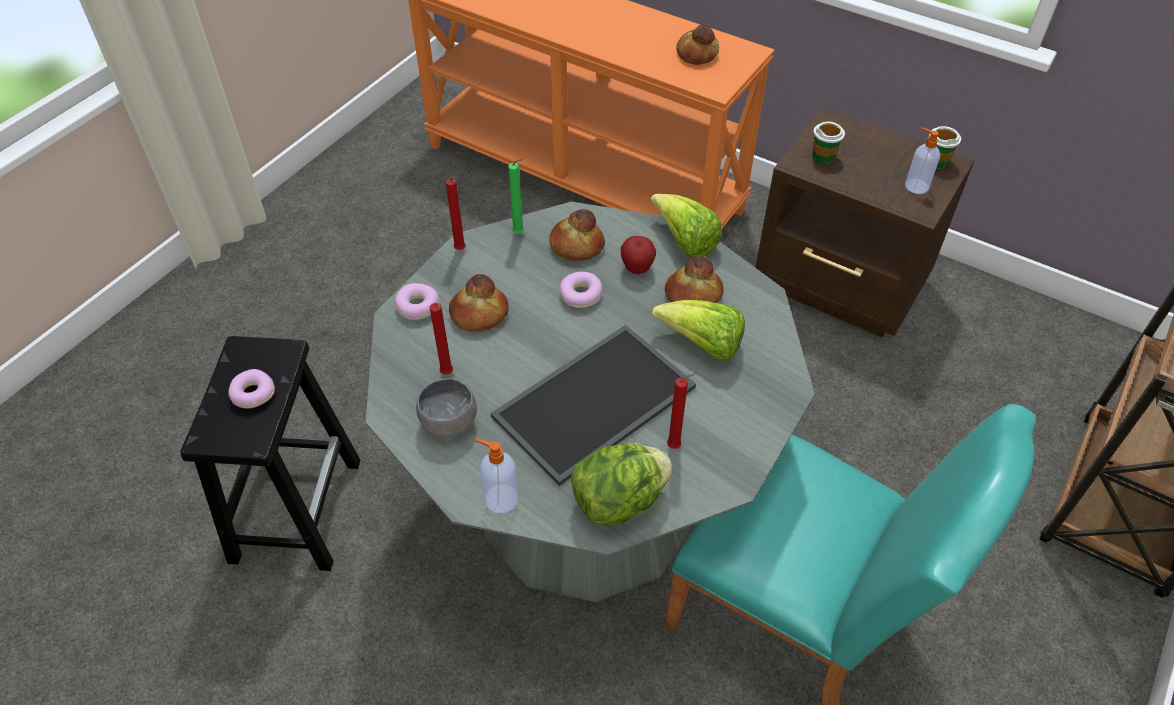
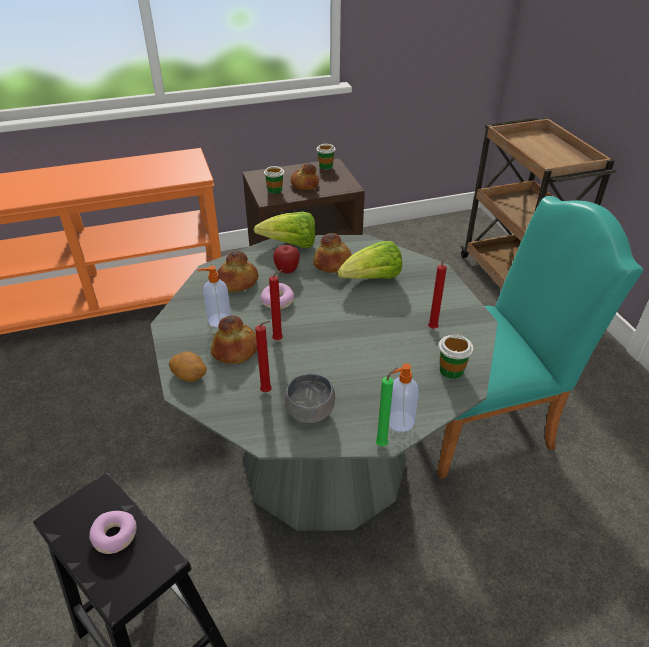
camera: 50 degrees left, 10 degrees down
(417, 307) = (190, 375): donut -> potato
(461, 250) = (170, 329): red candle -> red candle (279, 340)
(520, 234) = (194, 297): green candle -> green candle (383, 444)
(594, 399) = (364, 339): tray -> none
(619, 501) = (451, 370): lettuce -> cup
(696, 54) = (162, 167): bread -> bread (304, 184)
(915, 186) = (332, 179): soap dispenser -> soap dispenser (218, 320)

